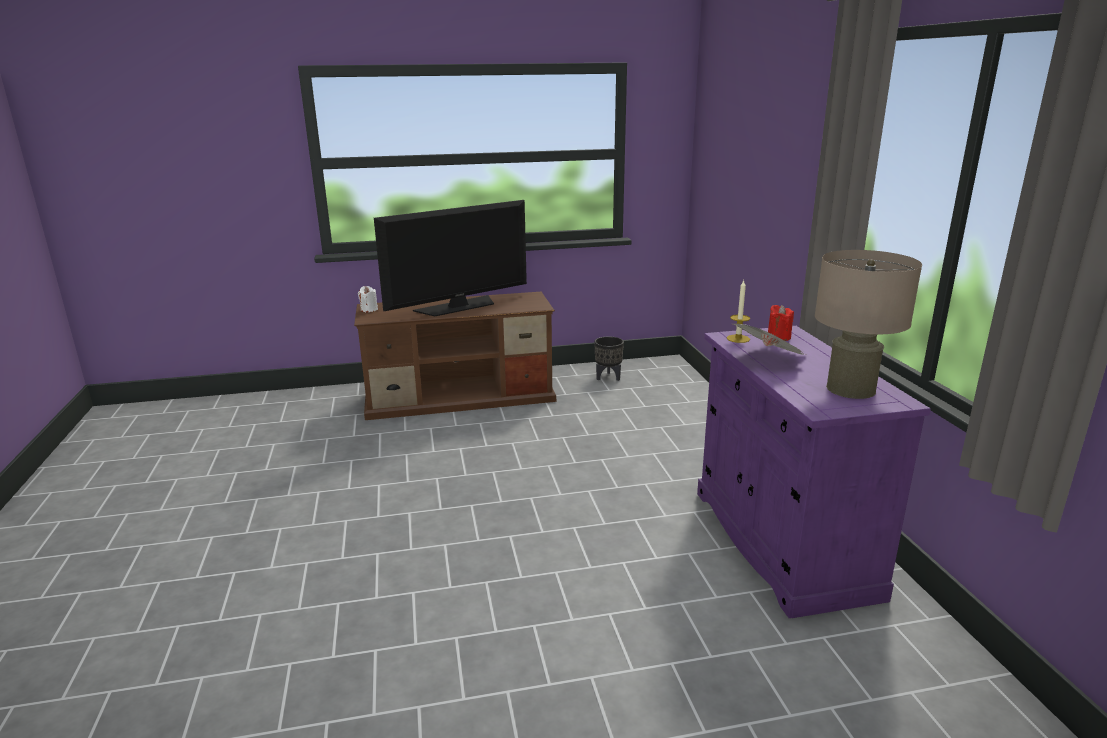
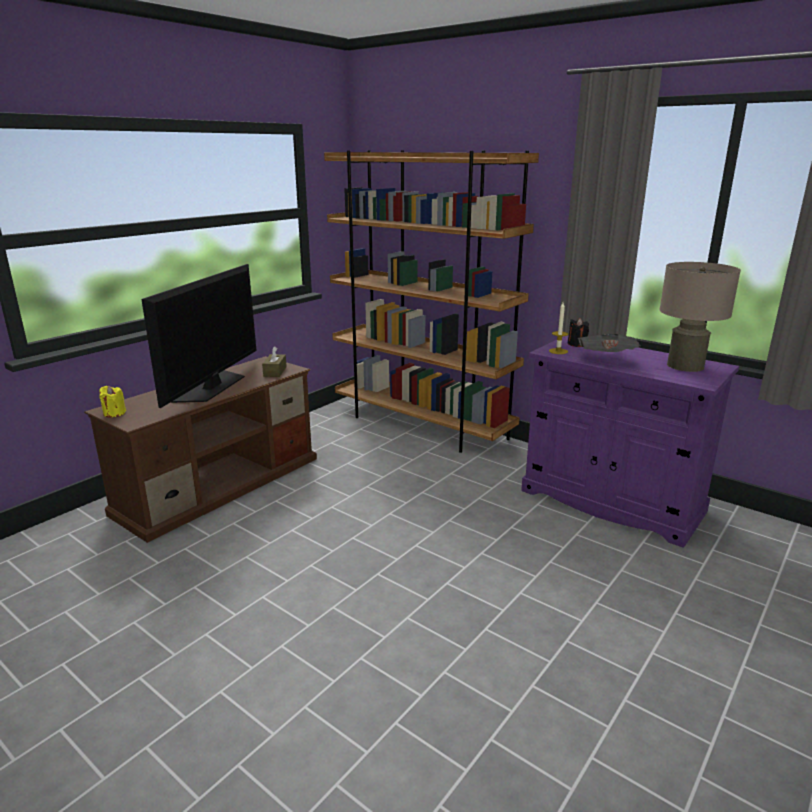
camera: 40 degrees left, 0 degrees up
(369, 310) = (114, 413): white candle -> yellow candle
(523, 305) = (275, 371): none -> brown tissue box
(608, 377) = (330, 425): black planter -> none
(693, 402) = (422, 425): none -> brown bookcase
(779, 337) = (577, 344): red candle -> black candle

